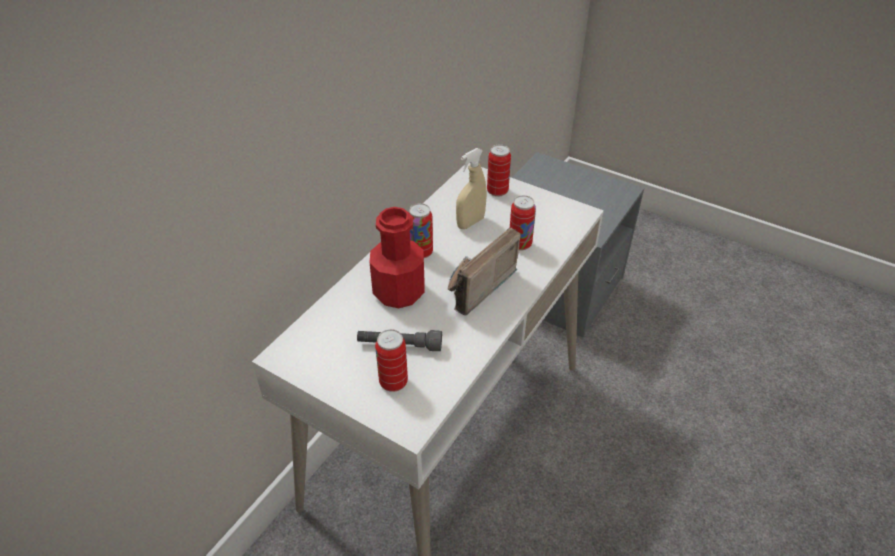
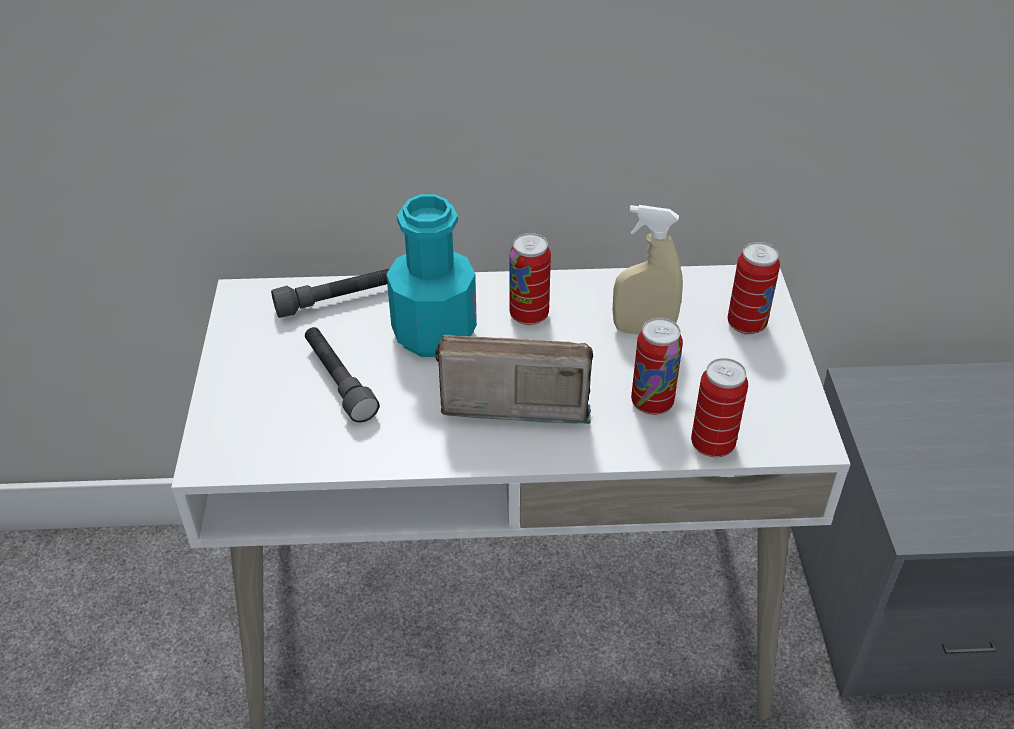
camera: 55 degrees right, 0 degrees up
(330, 318) = (335, 301): none -> grey flashlight
(393, 382) = (271, 408): can -> can (712, 444)
(399, 292) = (434, 333): red bottle -> turquoise bottle

